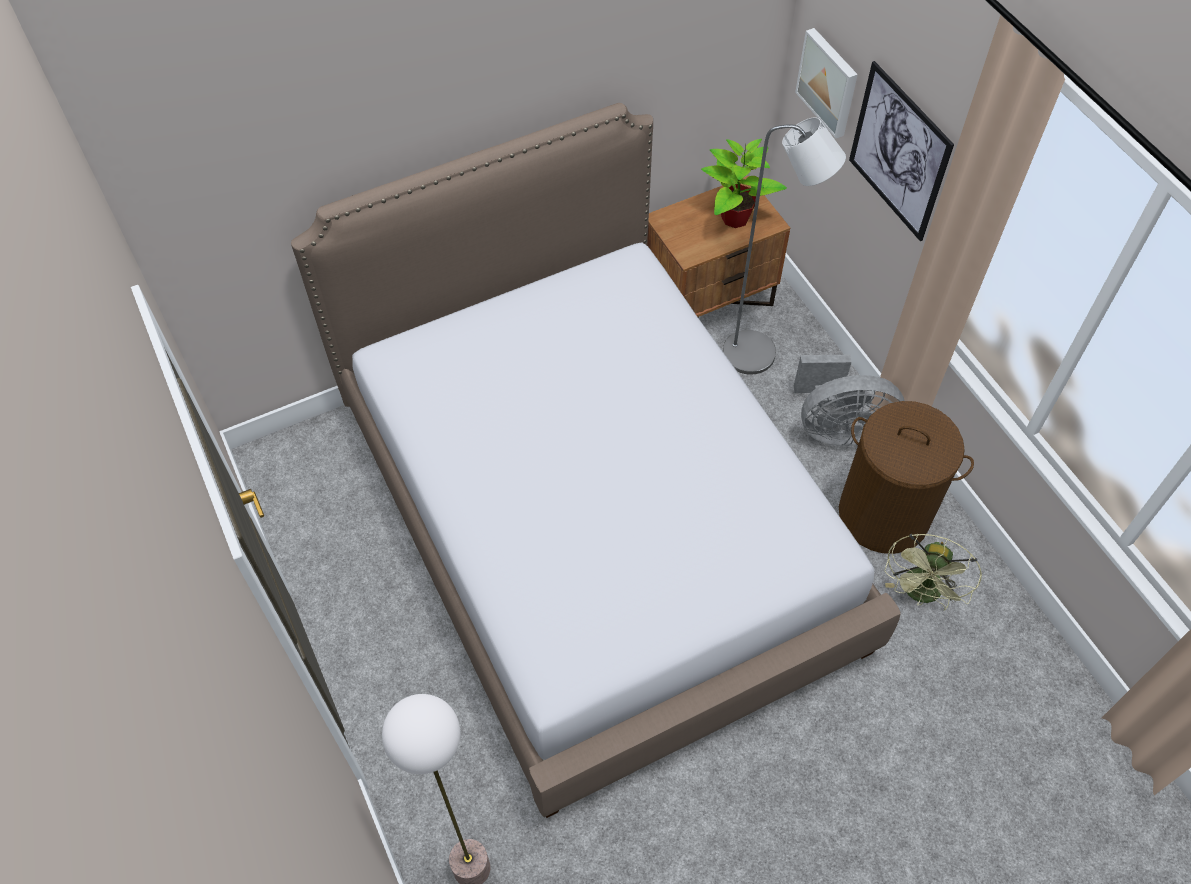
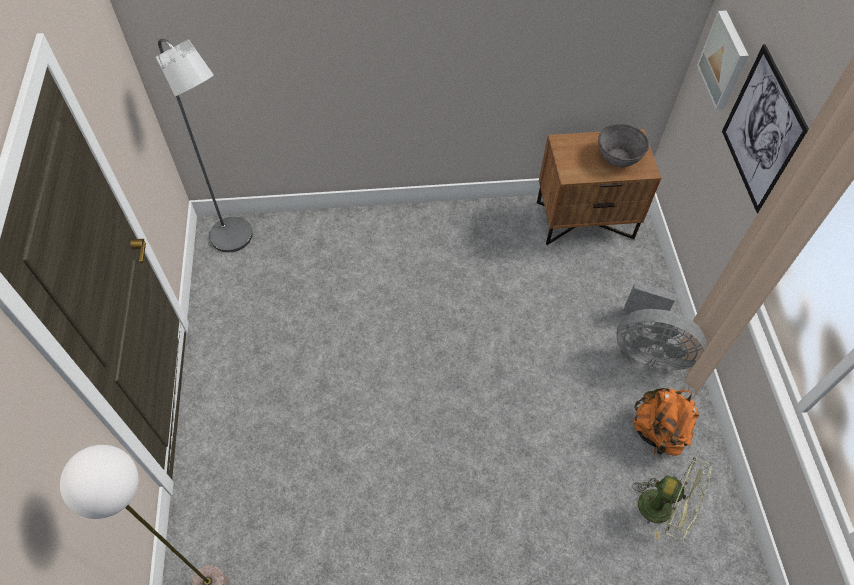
camera: 20 degrees right, 0 degrees up
(596, 525) = (426, 359): bed -> none
(734, 217) = (618, 157): potted plant -> grey bowl
(759, 356) = (607, 274): grey floor lamp -> grey floor lamp (236, 240)
(884, 514) = (658, 432): brown laundry basket -> orange backpack
(921, 594) = (663, 509): green fan -> green fan turned 105 degrees counterclockwise

